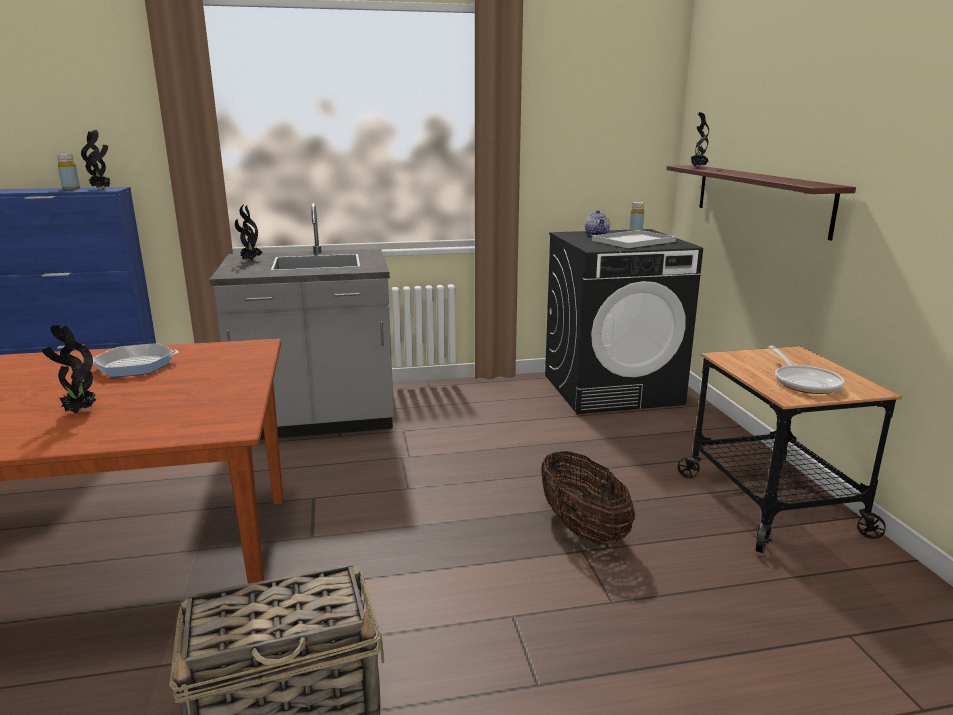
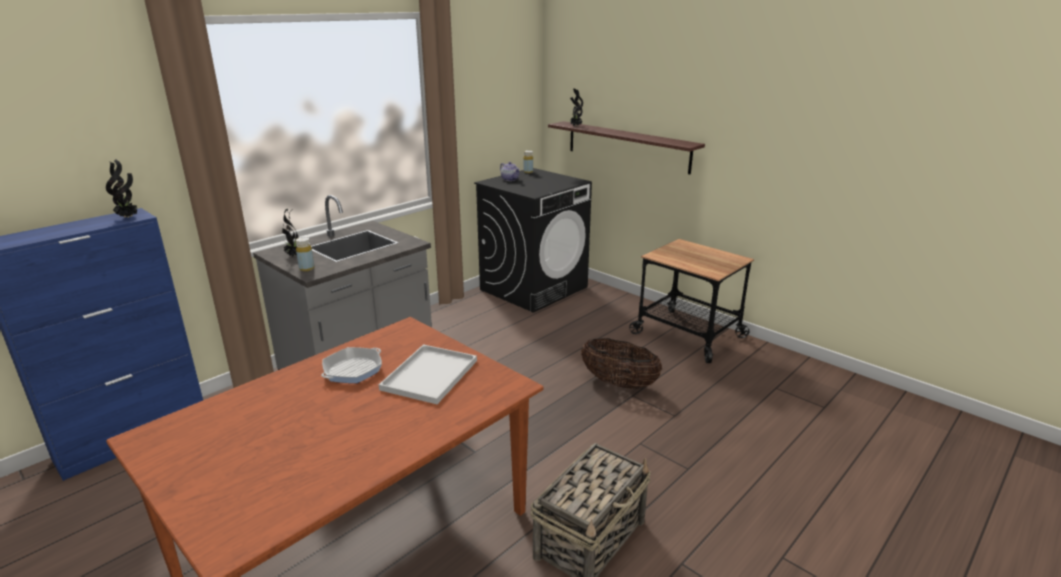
camera: 35 degrees left, 5 degrees up
(71, 189) = (91, 223): yellow bottle -> yellow bottle (306, 268)
(79, 412) = (396, 413): potted plant -> none
(633, 241) = (544, 182): white tray -> white tray (429, 376)
(804, 382) = (709, 262): frying pan -> none

